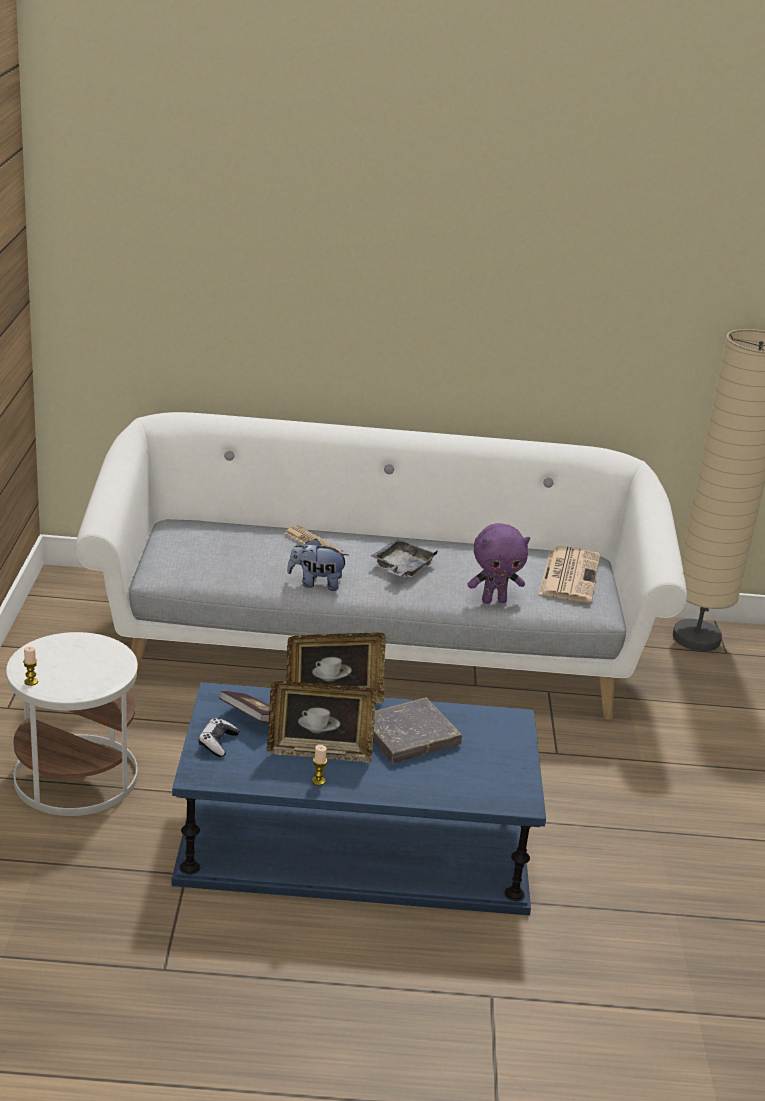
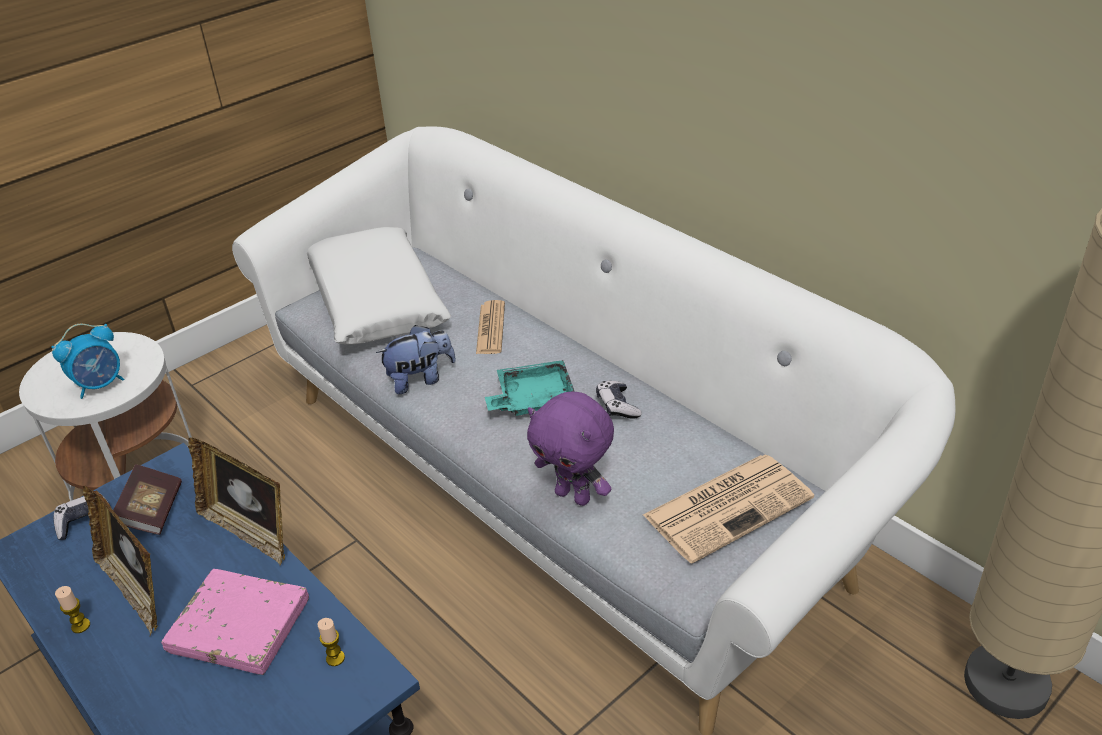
camera: 50 degrees right, 10 degrees up
(31, 682) = (38, 374): candle -> candle (335, 658)
(99, 667) = (101, 385): none -> alarm clock
(204, 556) = (375, 301): none -> white pillow
(316, 583) = (420, 379): plush toy -> plush toy turned 105 degrees clockwise
(402, 567) = (533, 399): grey tray -> turquoise tray
(409, 735) = (239, 626): grey book -> pink book
(450, 554) = (617, 406): none -> game controller

